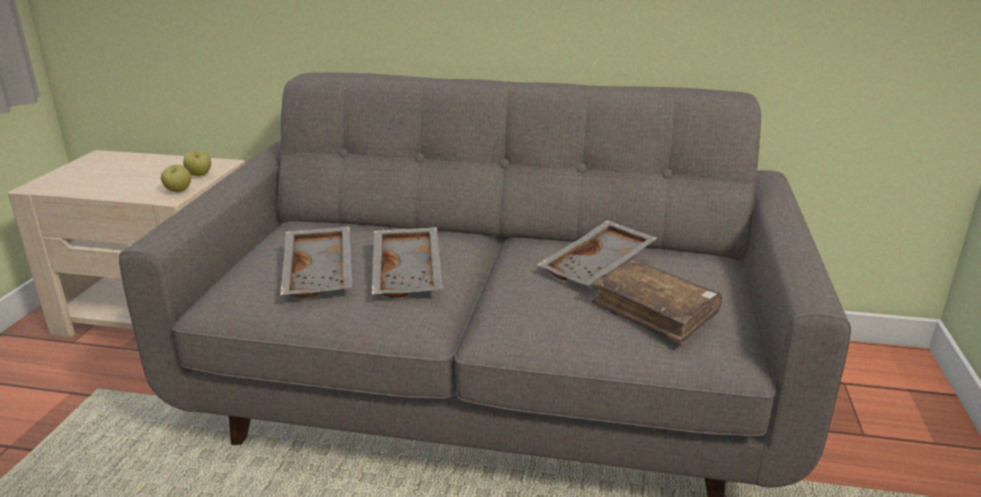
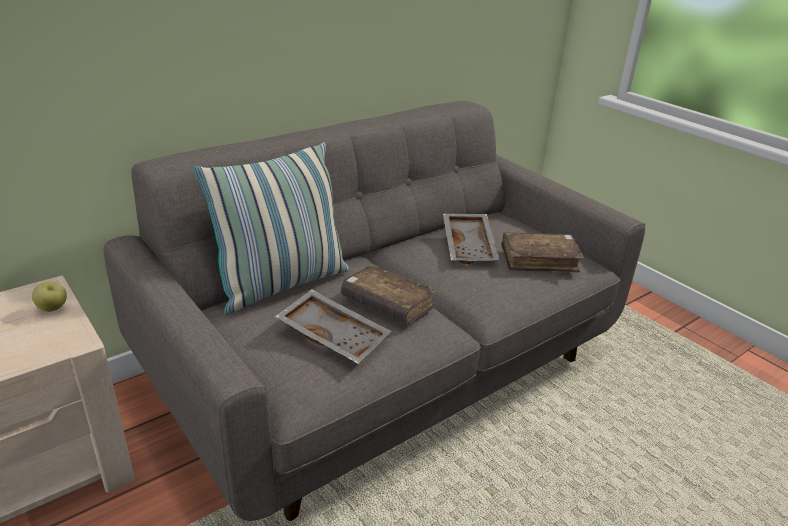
camera: 50 degrees left, 5 degrees up
(178, 191) = (70, 332): apple -> none
(369, 225) = (282, 284): none -> pillow
(409, 273) = (387, 304): grey tray -> brown book

